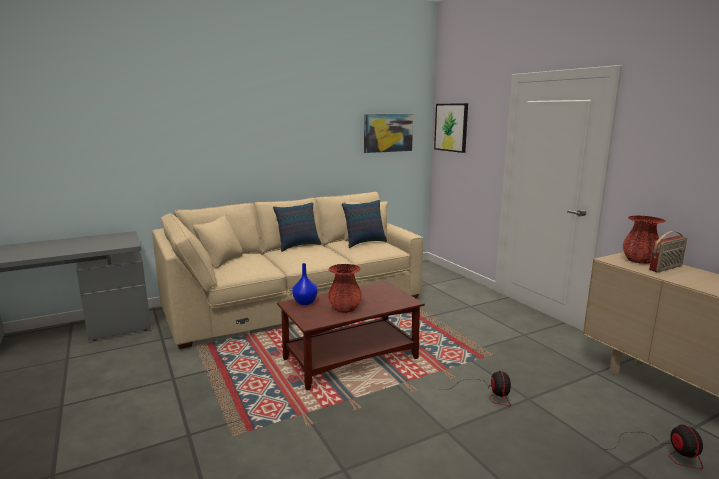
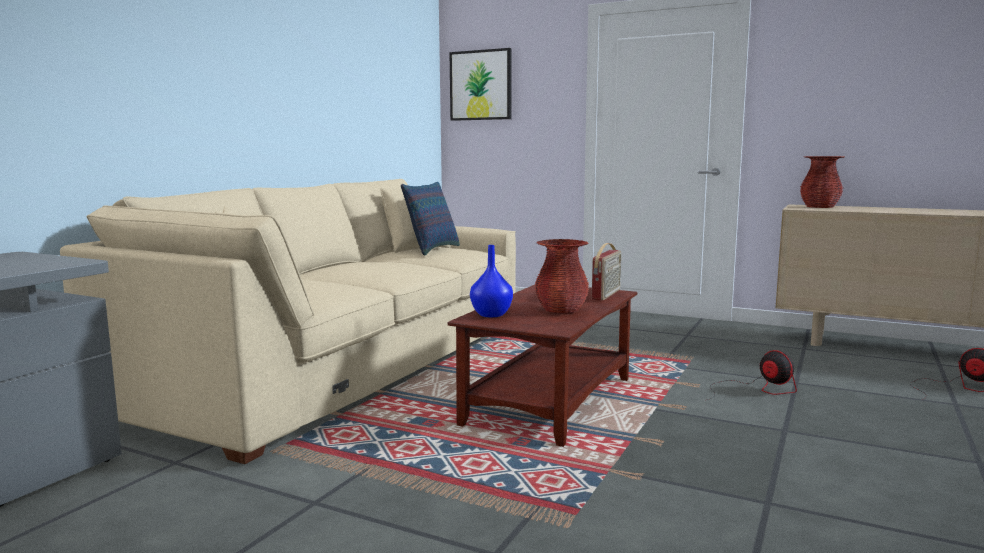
camera: 35 degrees left, 5 degrees down
(298, 246) = (337, 264): blue pillow -> none
(388, 133) = (397, 90): picture -> none
(666, 268) = (854, 208): radio -> radio (607, 294)

